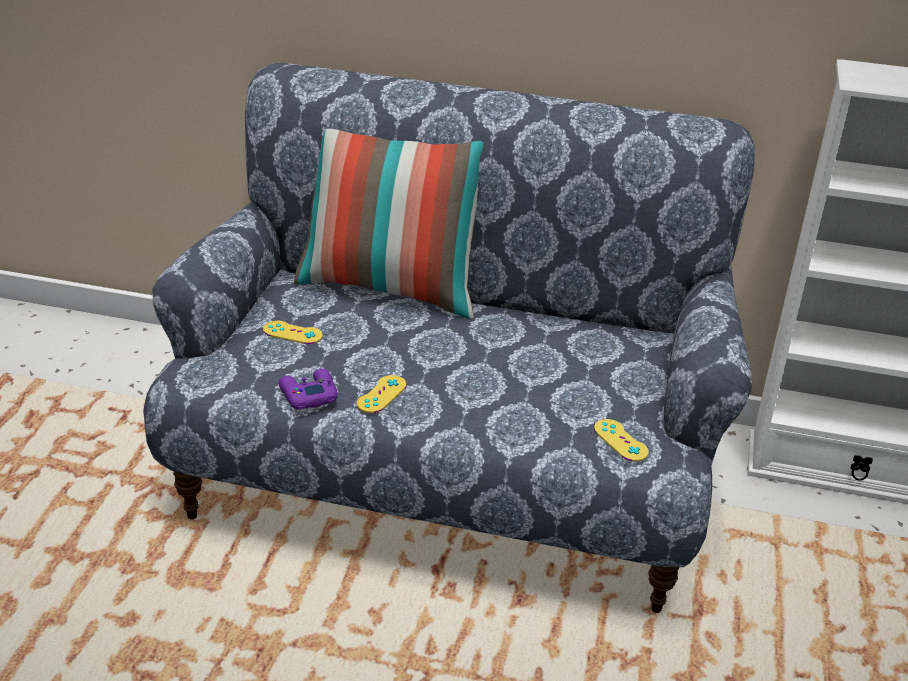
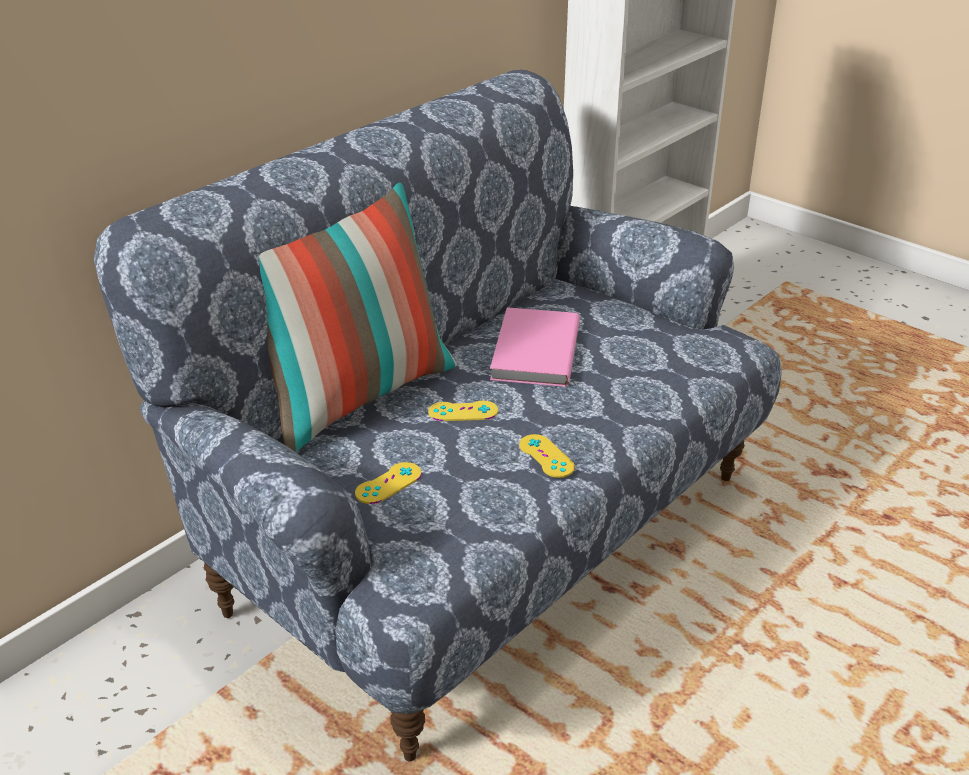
camera: 60 degrees left, 0 degrees up
(308, 395) = (513, 504): purple game controller -> none
(526, 348) = (532, 351): none -> pink book
(620, 440) = (699, 351): yellow game controller -> yellow game controller (463, 411)

